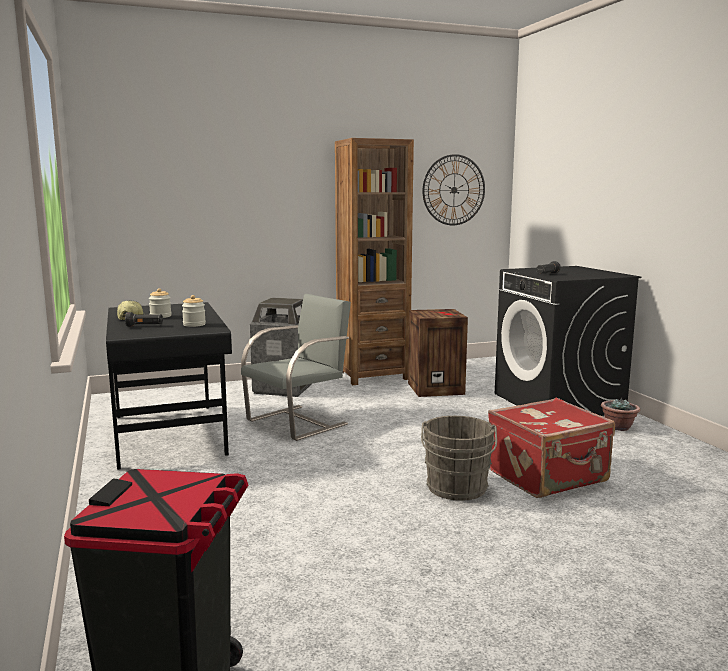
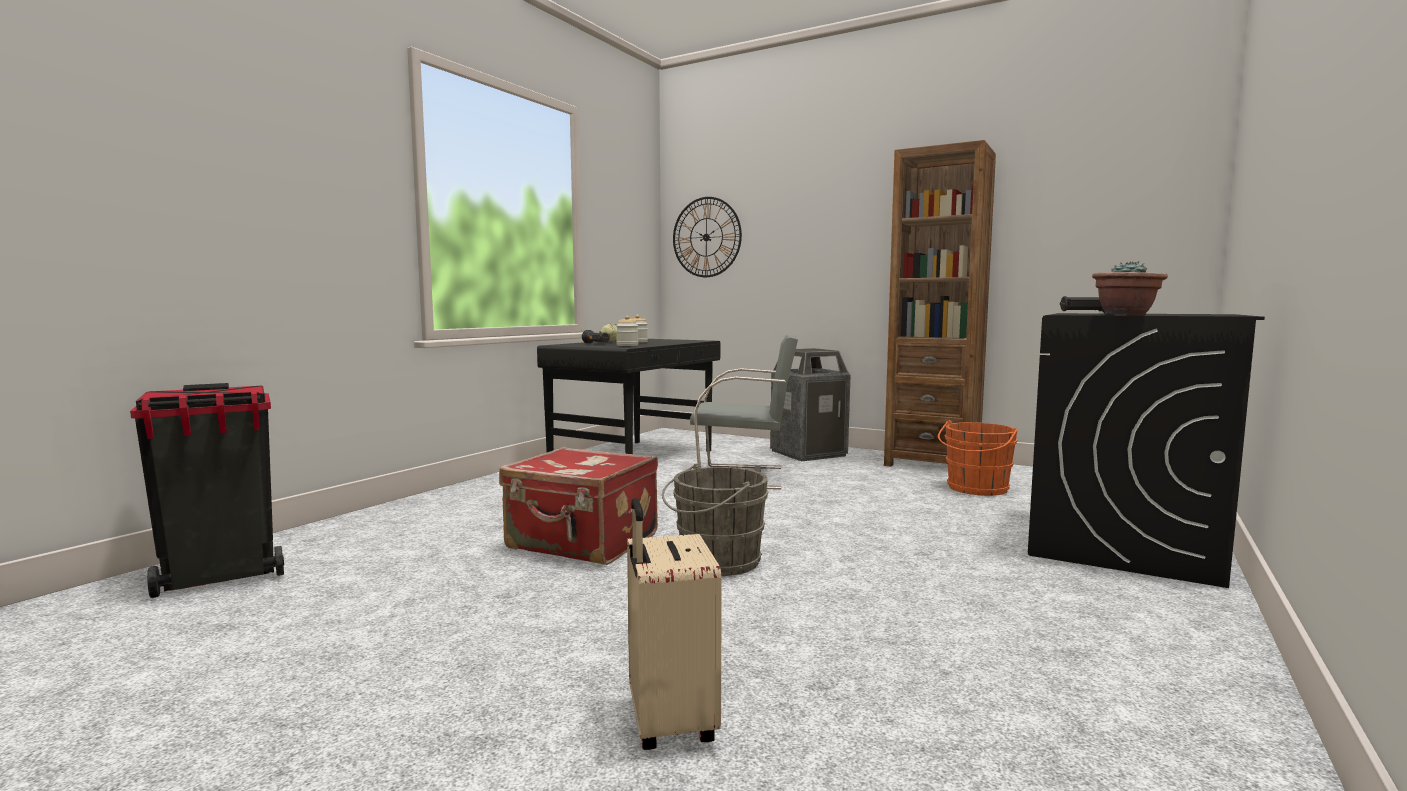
camera: 50 degrees right, 5 degrees down
(436, 388) = (976, 489): crate -> orange bucket
(454, 190) = (1102, 212): wall clock -> wall clock (706, 237)
(548, 476) = (848, 593): red suitcase -> red suitcase (582, 543)
(618, 427) = (1143, 595): potted plant -> potted plant (1126, 314)
(660, 573) = (668, 722): none -> beige suitcase

